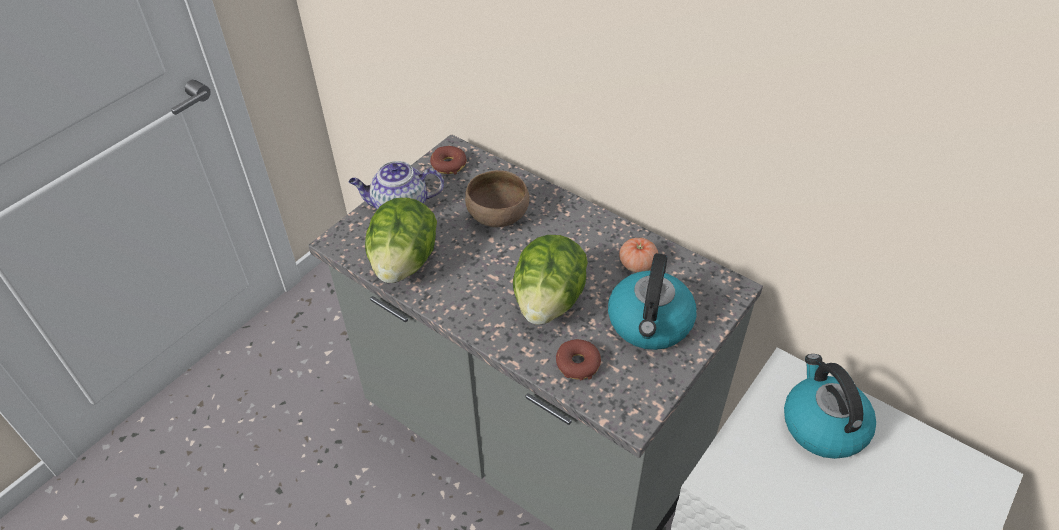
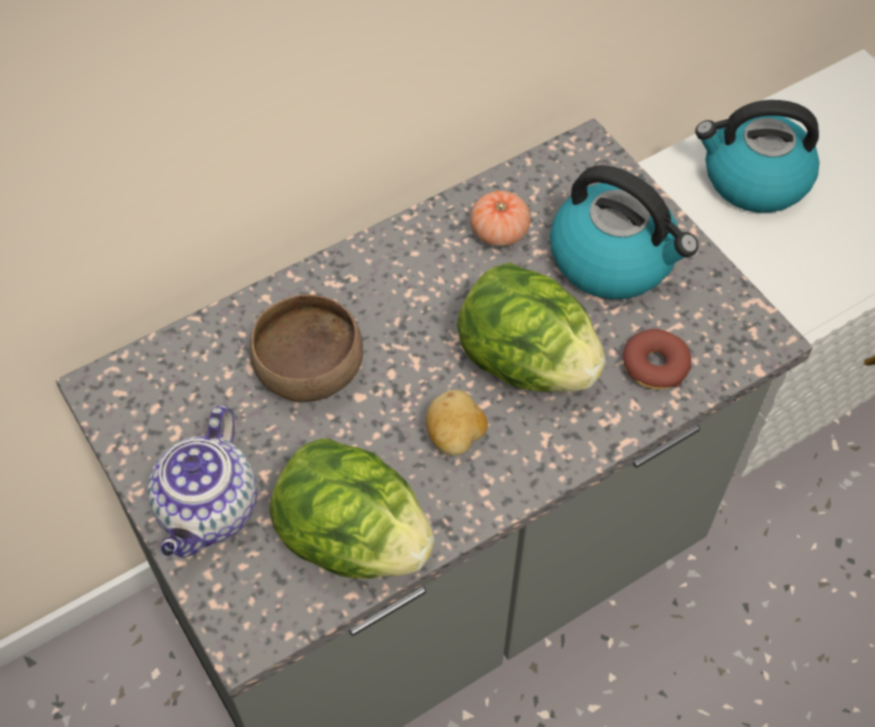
camera: 70 degrees left, 10 degrees up
(448, 165) = (141, 405): donut -> none
(483, 285) = (455, 437): none -> potato

